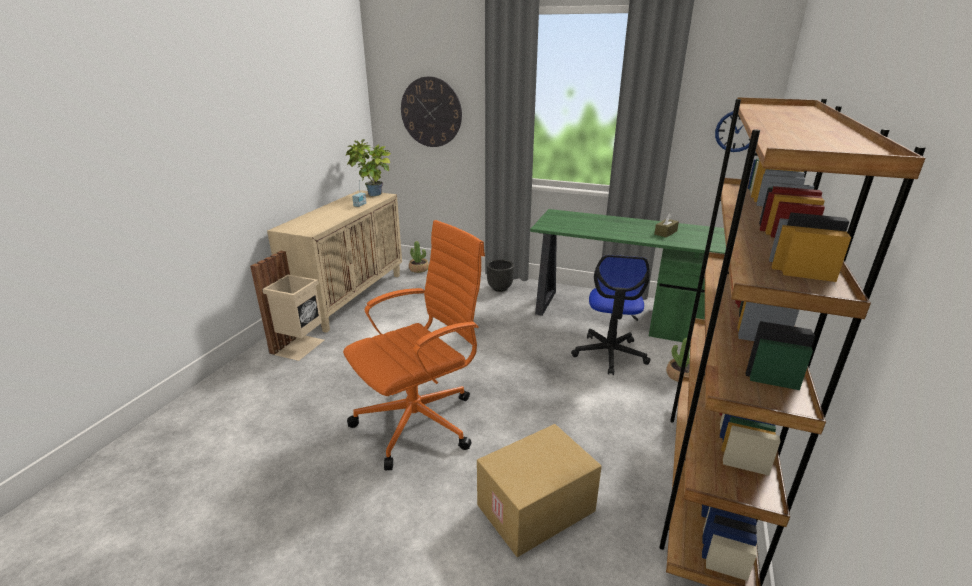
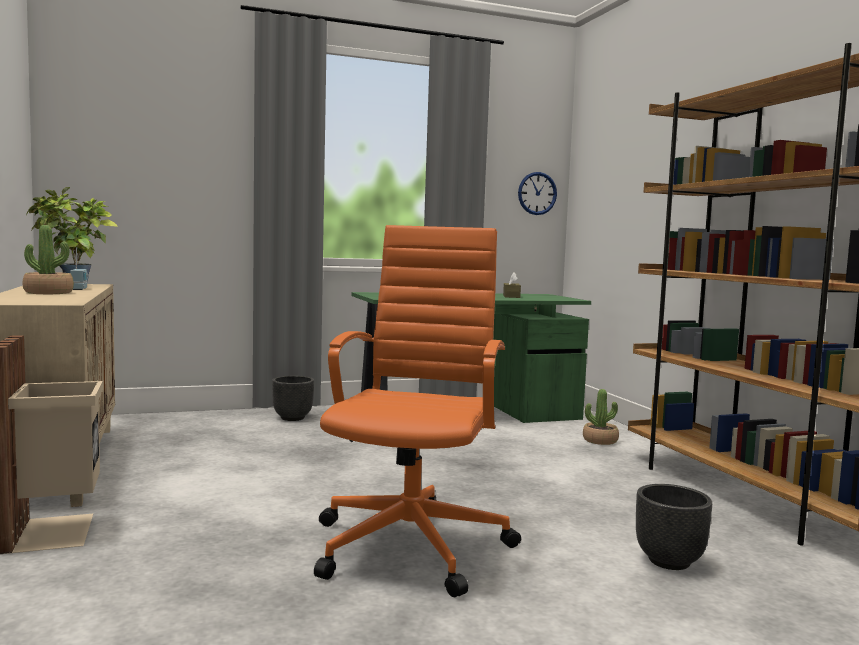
camera: 40 degrees left, 20 degrees down
(419, 269) = (133, 420): potted plant -> potted plant (48, 293)
(431, 112) = (155, 166): wall clock -> none
(536, 509) = (670, 562): cardboard box -> black planter
(609, 354) = (513, 441): office chair -> none

